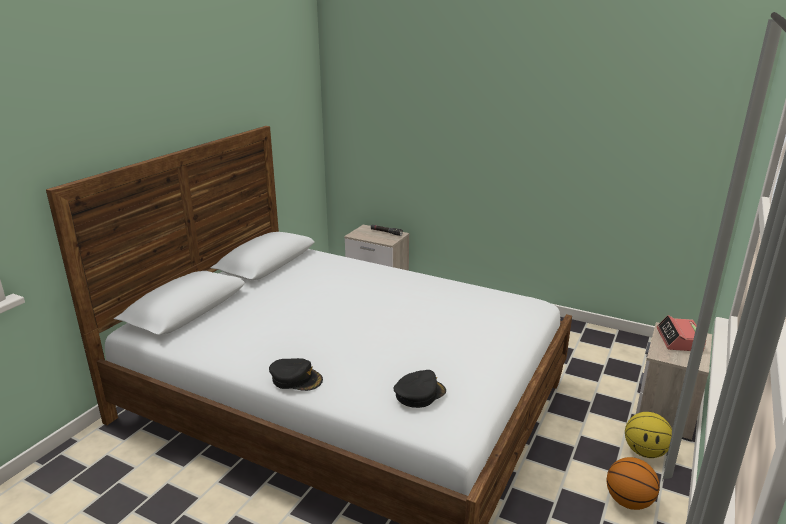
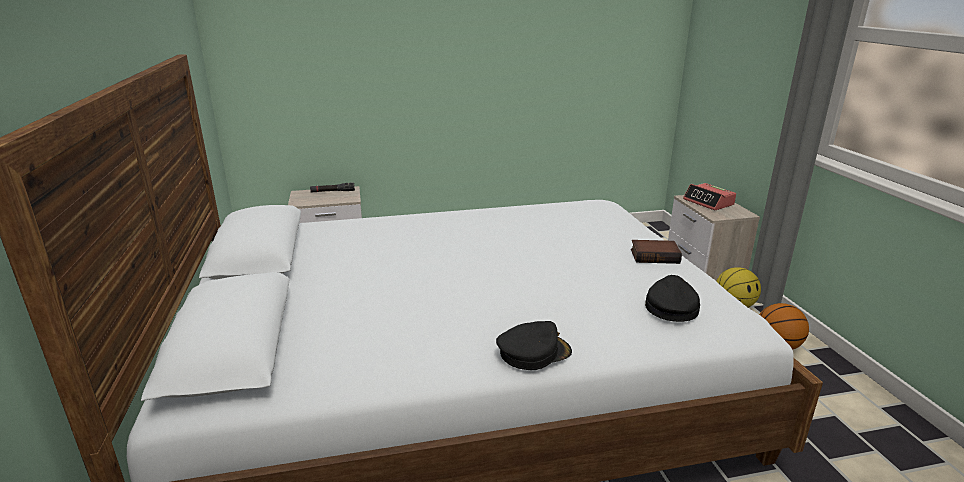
camera: 40 degrees left, 0 degrees up
(487, 358) = (655, 255): none -> book

